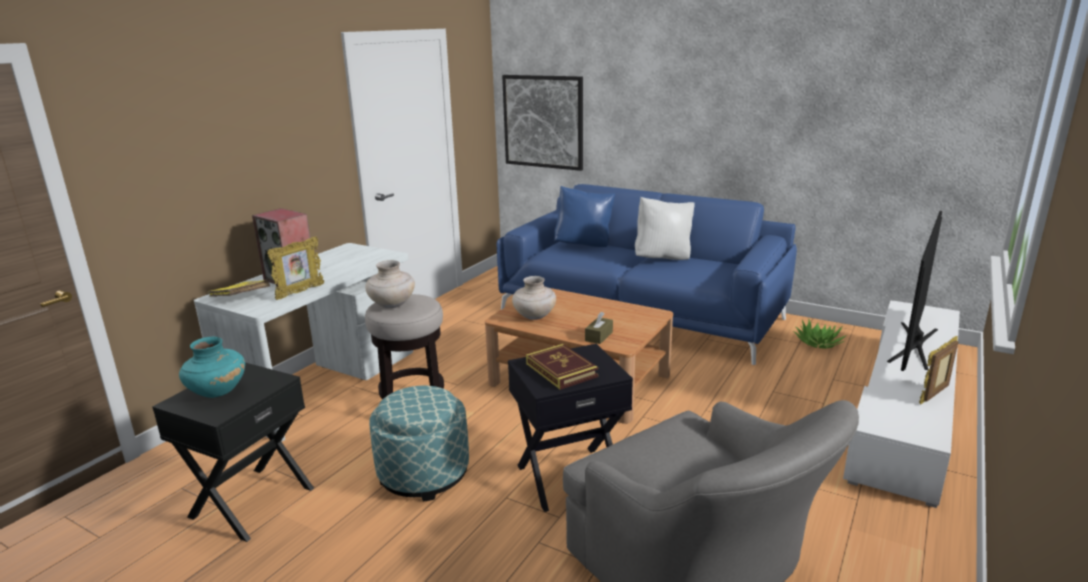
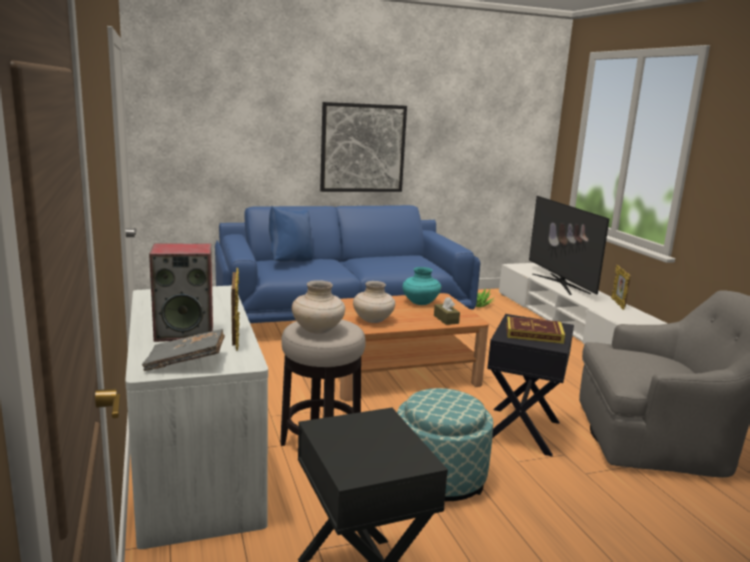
camera: 50 degrees left, 5 degrees down
(217, 391) = (362, 449): turquoise vase -> turquoise vase (420, 303)
(240, 298) = (186, 362): yellow book -> grey book
(543, 122) = (194, 147): picture -> picture (363, 148)
(663, 258) = (369, 260): white pillow -> none

